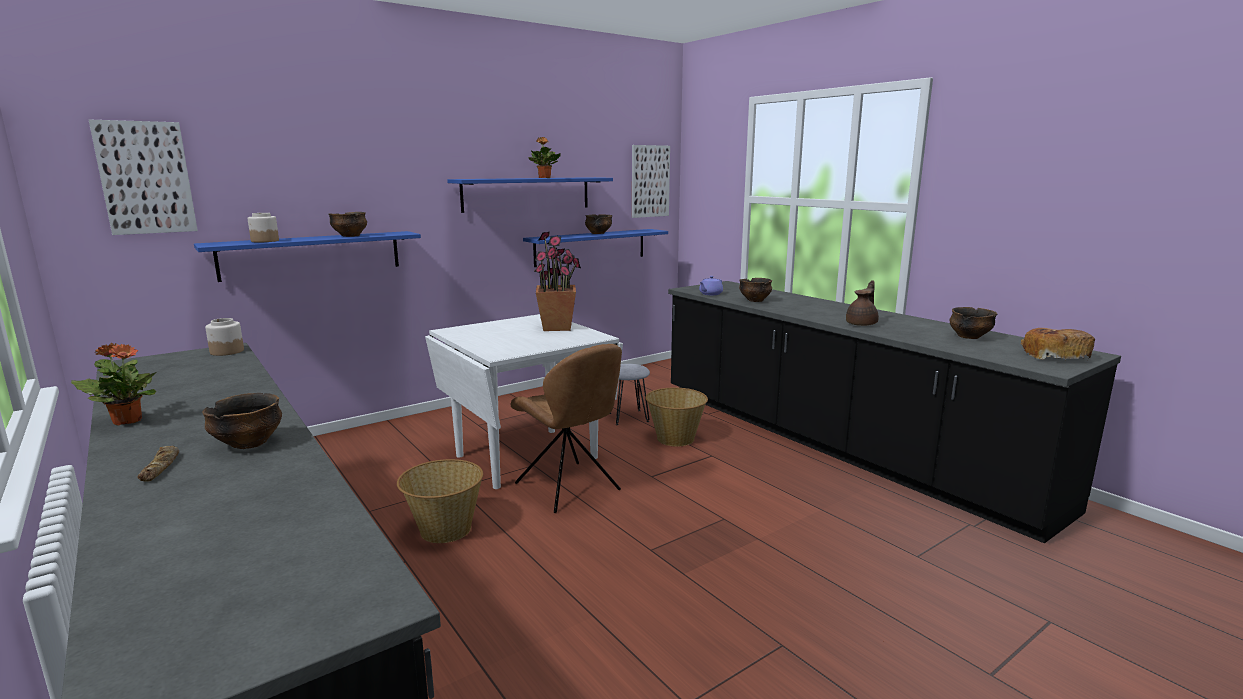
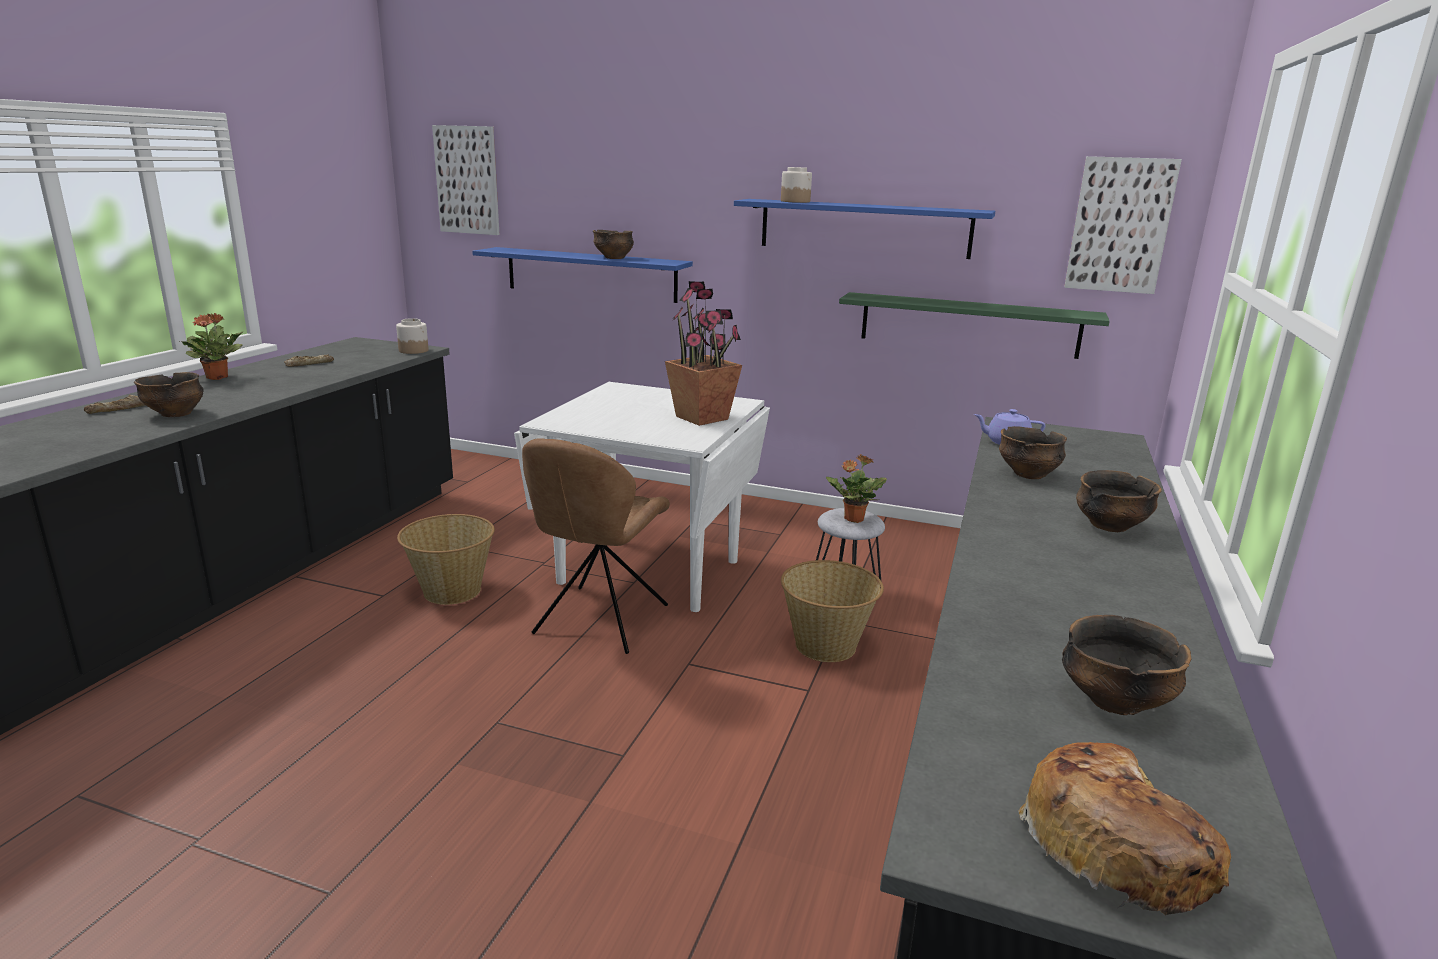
camera: 55 degrees right, 5 degrees up
(174, 385) = (309, 364): none -> bread
(265, 241) = (536, 252): jar -> jar (795, 201)
(544, 178) = (873, 205): potted plant -> potted plant (853, 519)
(591, 247) = (969, 325): blue shelf -> green shelf
(598, 233) = (972, 304): bowl -> bowl (1109, 526)
(862, 324) = (1016, 576): brown teapot -> none

